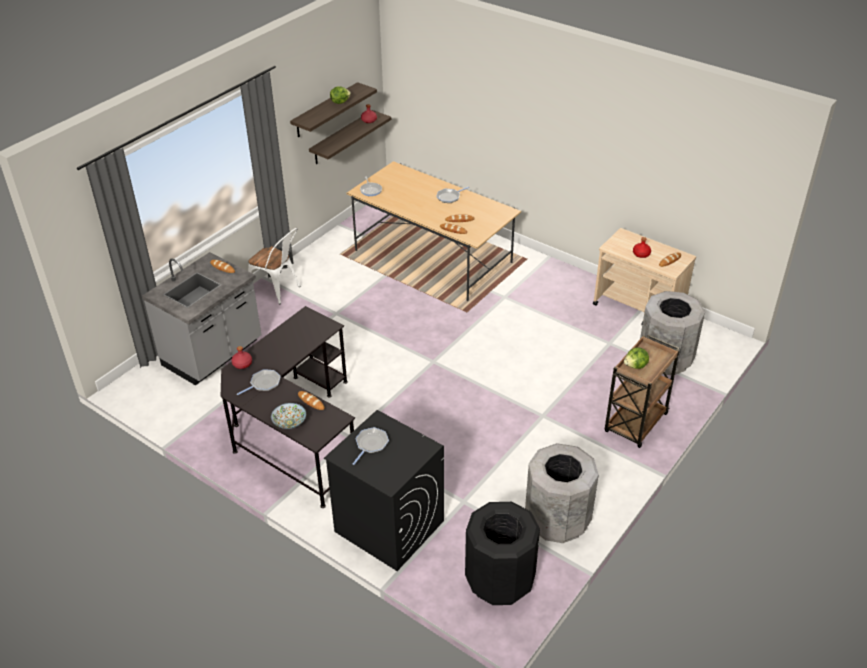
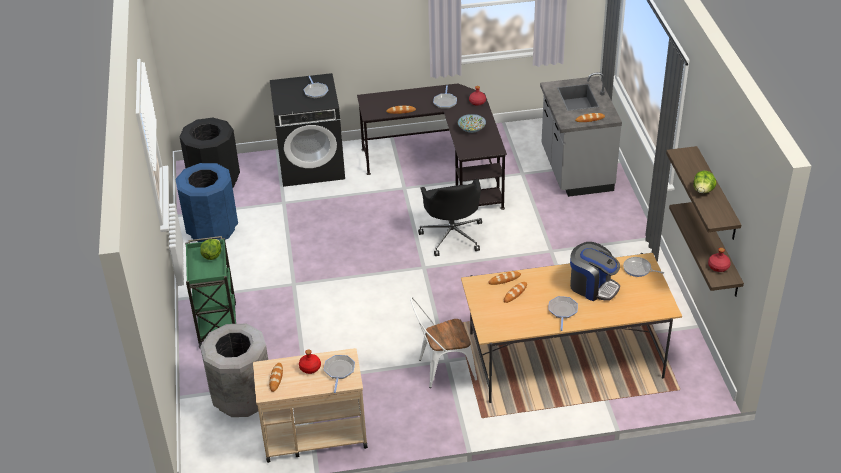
camera: 135 degrees right, 0 degrees up
(278, 290) = (624, 236): white chair -> white chair (442, 369)
(289, 422) = (395, 96): bowl -> bowl (471, 129)
(378, 370) = (452, 235): none -> black office chair
(411, 197) = (592, 286): none -> coffee machine
(557, 521) = (212, 229): grey trash can -> blue trash can
(624, 242) = (339, 371): none -> frying pan
(635, 424) = (217, 324): brown cart -> green cart

